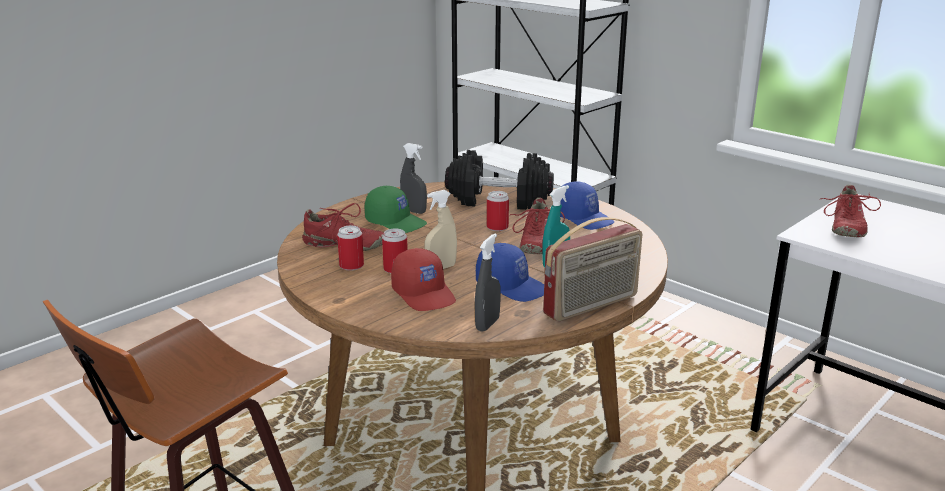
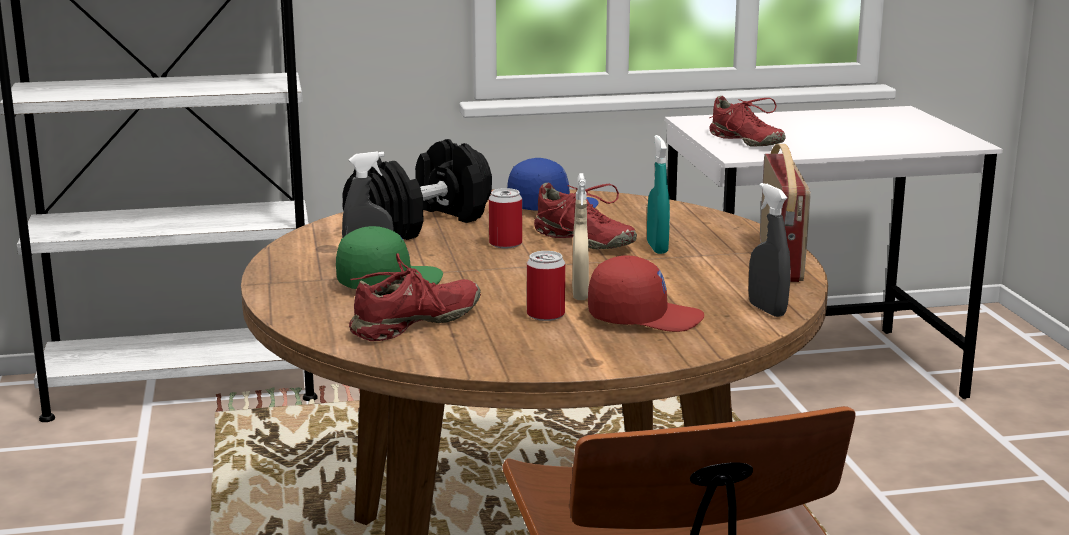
camera: 55 degrees left, 5 degrees down
(351, 266) = (494, 334): can -> none
(512, 286) = (685, 277): blue cap -> none

